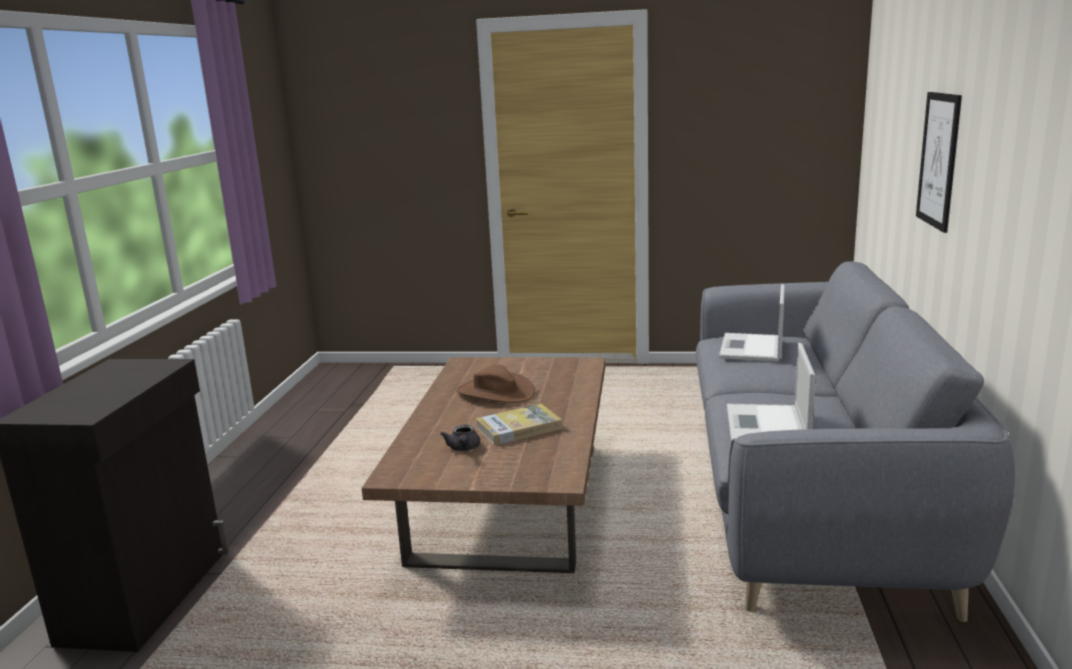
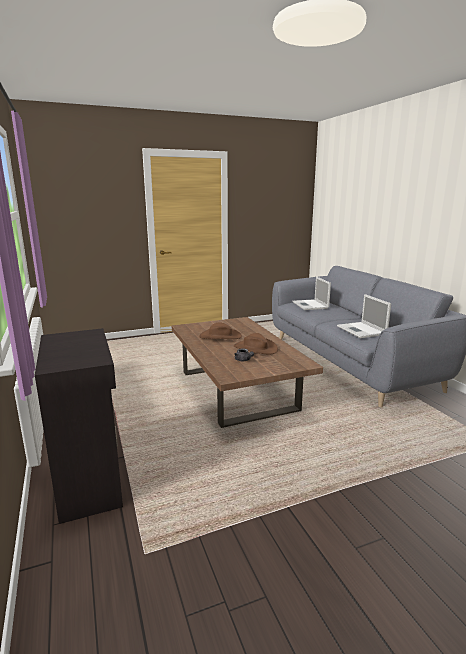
camera: 30 degrees left, 0 degrees up
(519, 428) = (255, 348): book -> brown hat
(938, 160) = (384, 219): picture -> none

